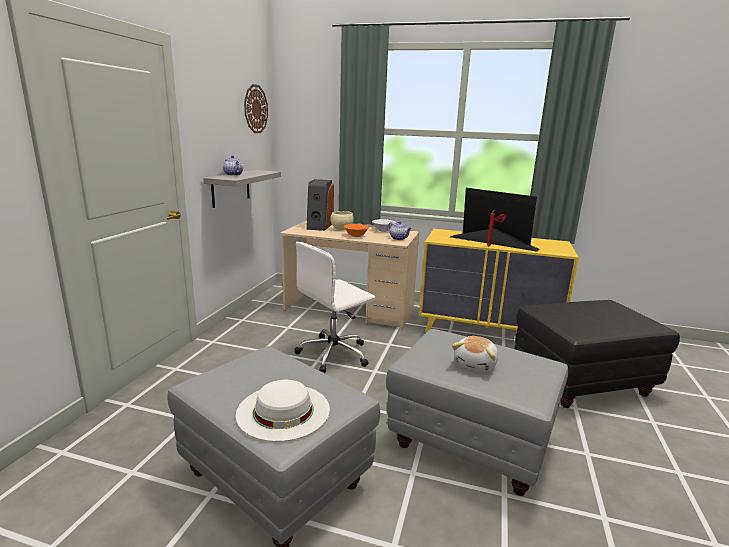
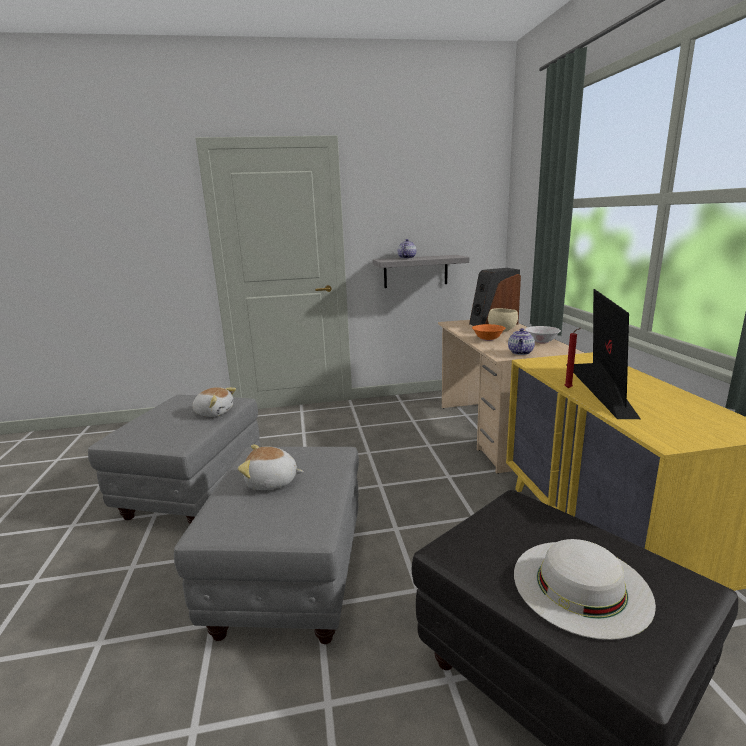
camera: 65 degrees right, 0 degrees up
(255, 109) = (470, 189): wall clock -> none
(283, 411) = (150, 427): white hat -> white hat (581, 585)
(288, 368) = (214, 412): none -> plush toy
(334, 354) = (390, 455): white office chair -> none

